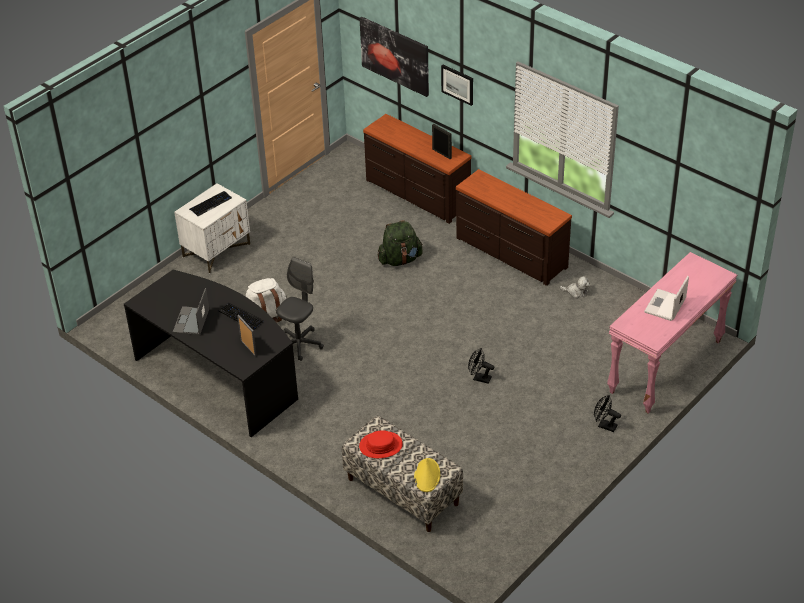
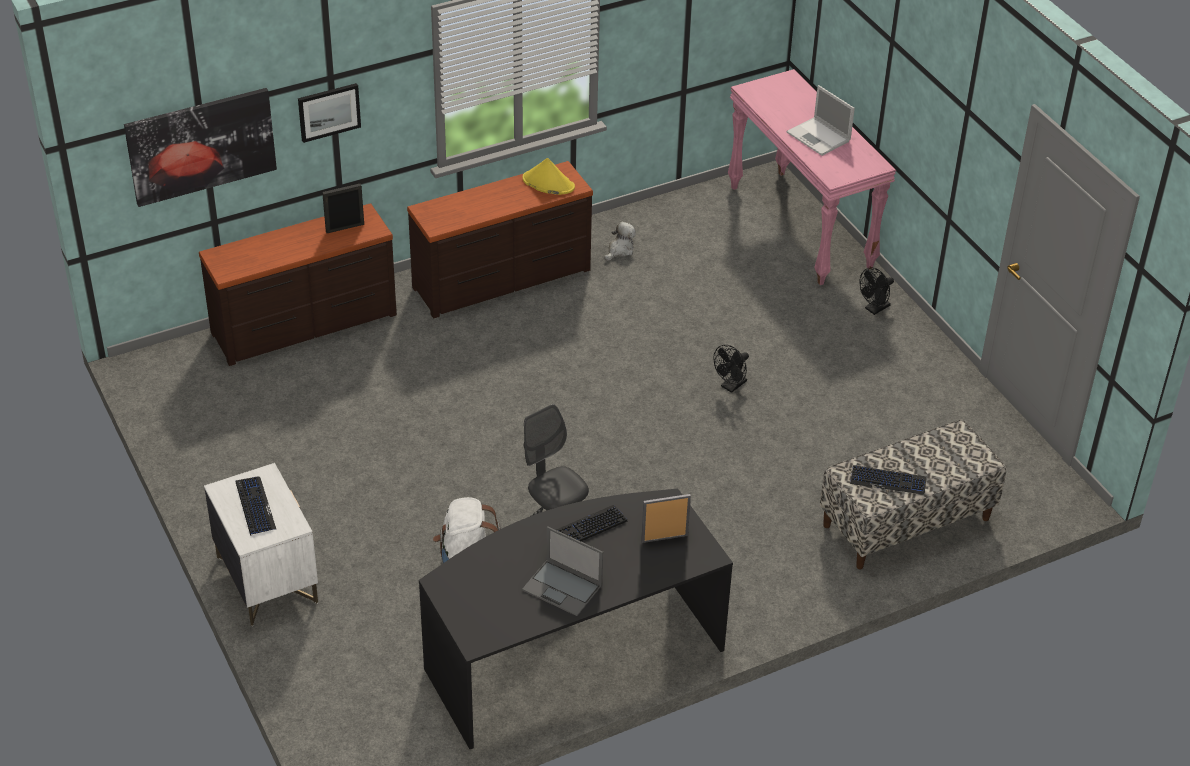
camera: 70 degrees left, 0 degrees up
(381, 446) = (888, 481): red hat -> keyboard
(400, 259) = (439, 385): green backpack -> none
(427, 475) = (963, 454): yellow hat -> yellow hat (548, 183)

